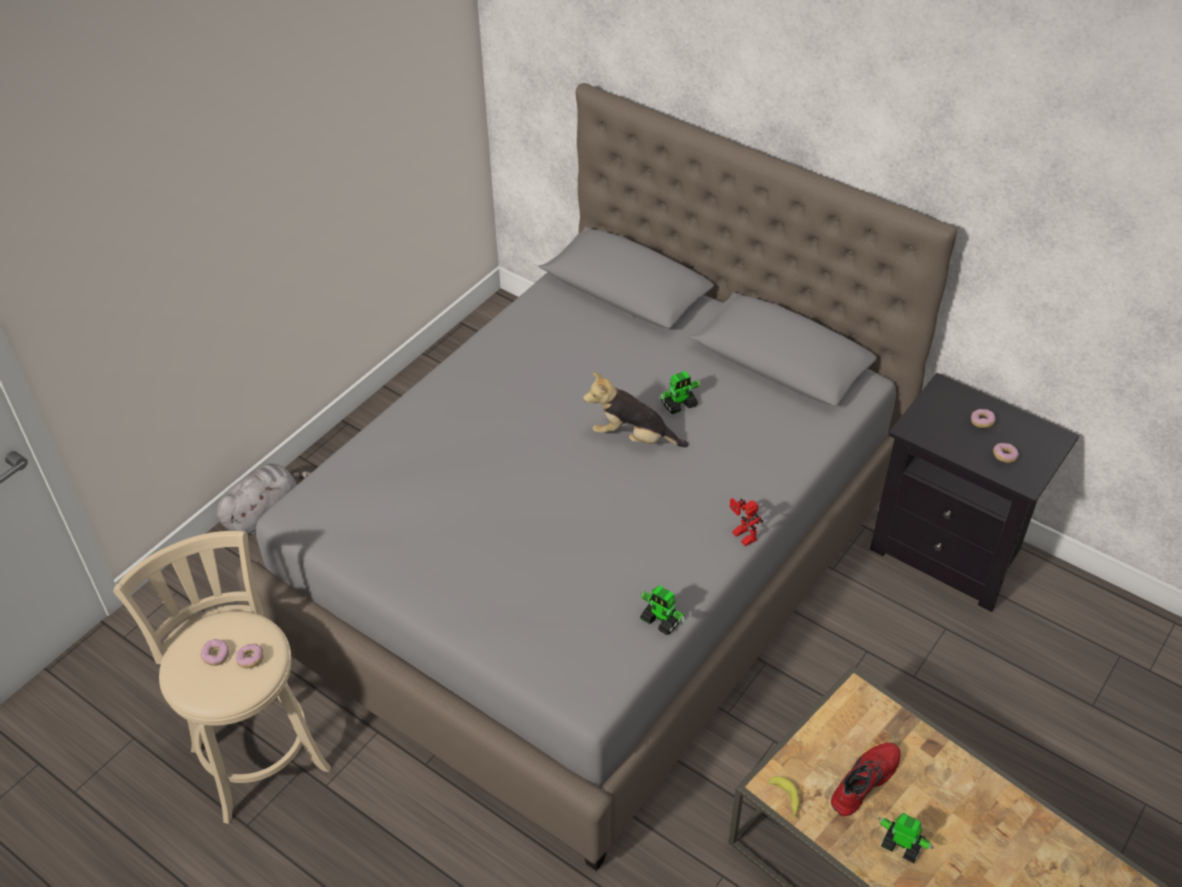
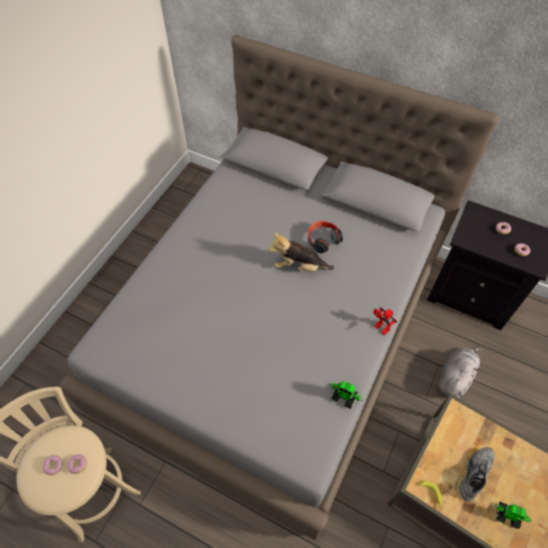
camera: 10 degrees left, 10 degrees up
(264, 512) = (73, 322): grey plush toy -> grey plush toy (455, 377)
(679, 404) = (322, 239): toy robot -> headphones
(862, 780) = (474, 473): red shoe -> grey shoe

